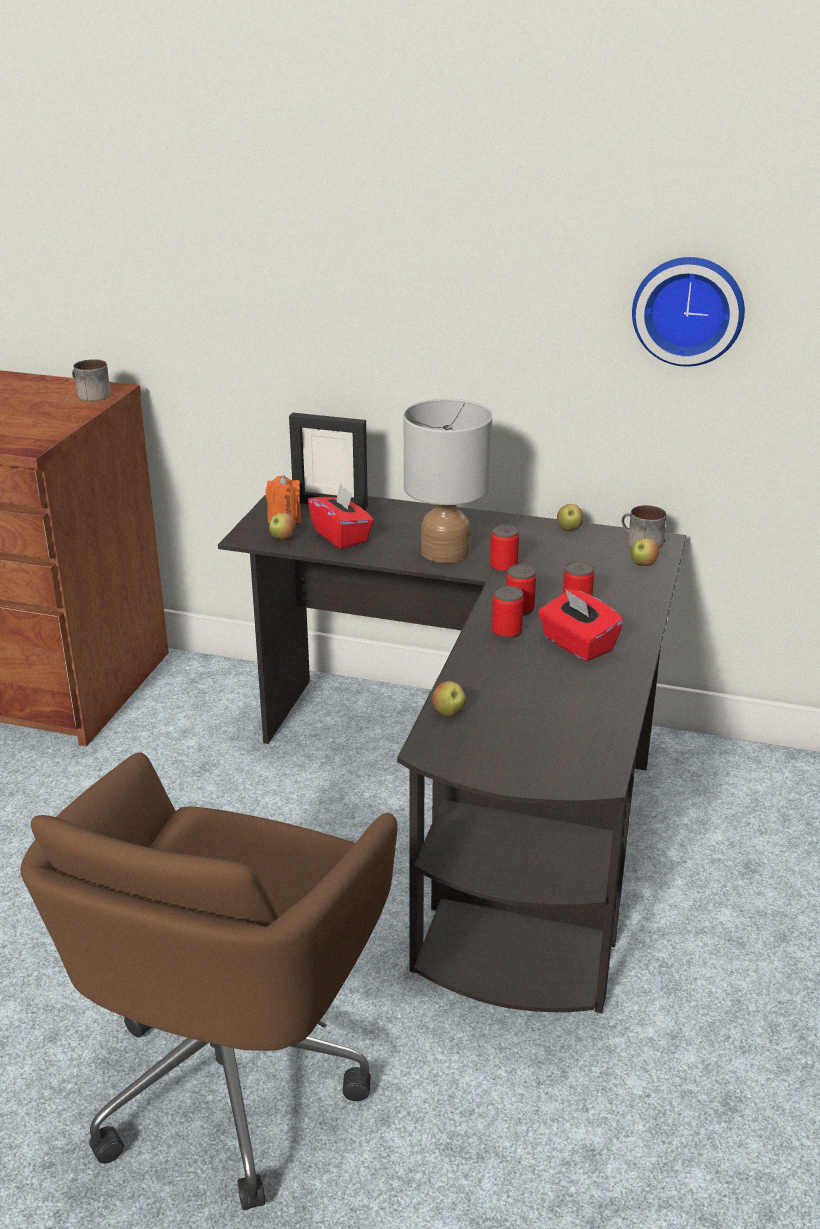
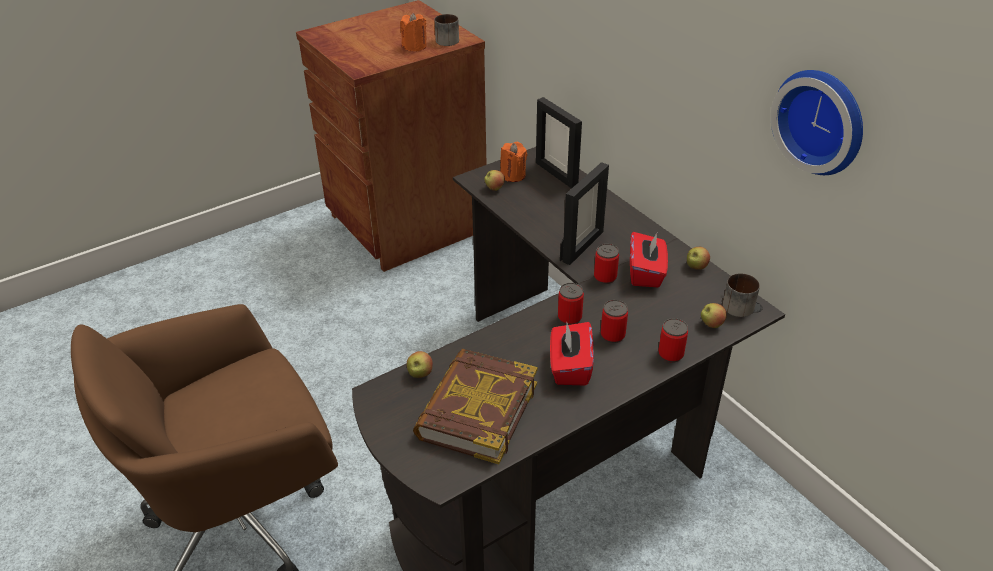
camera: 40 degrees right, 10 degrees up
(61, 410) = (414, 46): none -> orange candle
(341, 536) = (532, 203): red tissue box -> red tissue box (646, 273)
(445, 552) = (581, 246): grey table lamp -> picture frame
(506, 632) = (537, 331): can -> can (670, 354)
(547, 714) = (476, 411): none -> book

